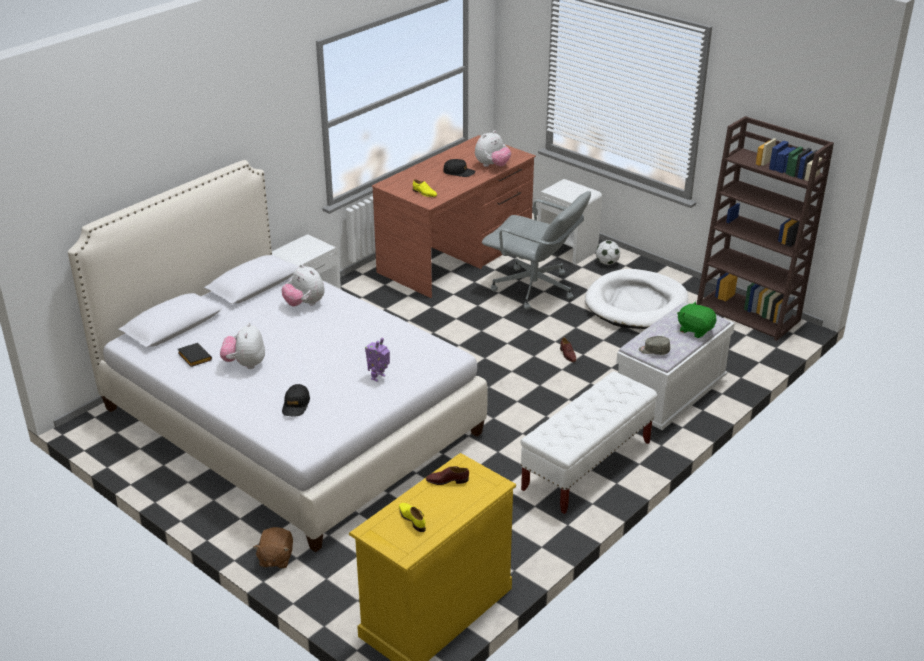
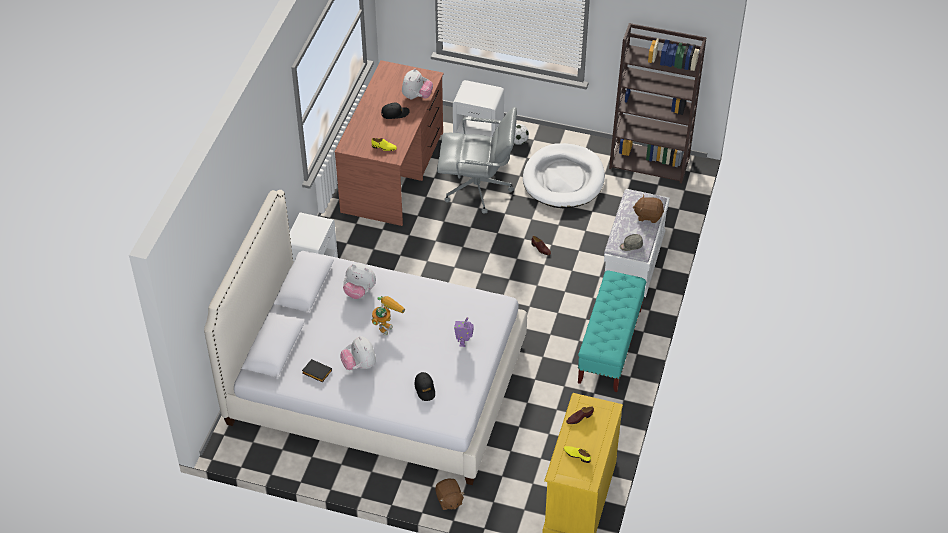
camera: 25 degrees left, 15 degrees up
(307, 338) = (386, 324): none -> toy robot
(586, 466) = (610, 347): white bench -> turquoise bench
(695, 330) = (648, 215): green plush toy -> brown plush toy

